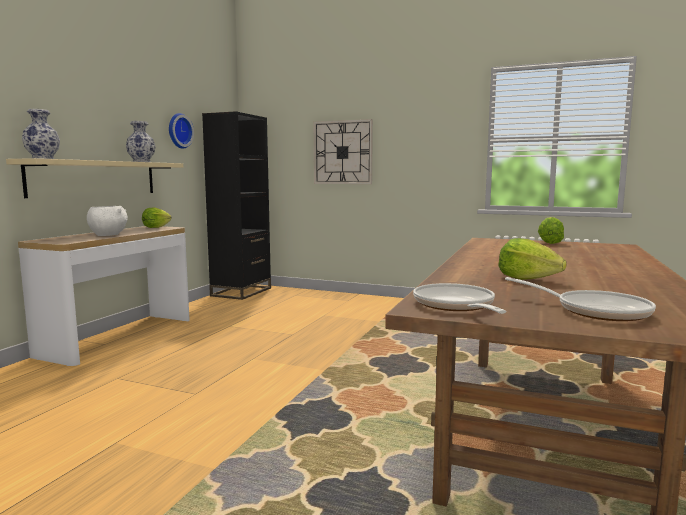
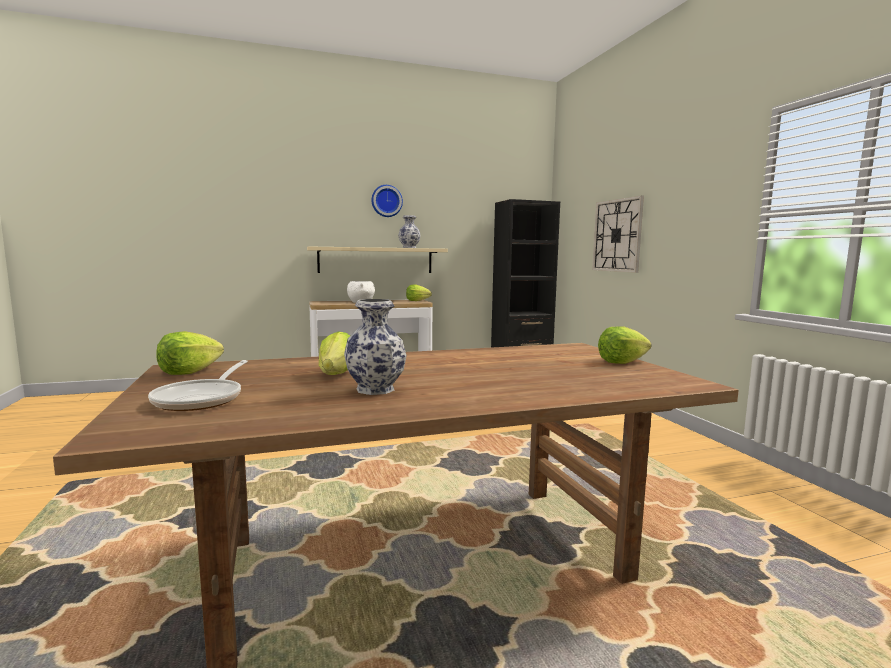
camera: 50 degrees right, 0 degrees up
(43, 159) = (327, 246): vase -> vase (376, 389)
(178, 131) = (466, 220): wall clock -> wall clock (386, 201)
(455, 306) = (189, 372): frying pan -> lettuce

